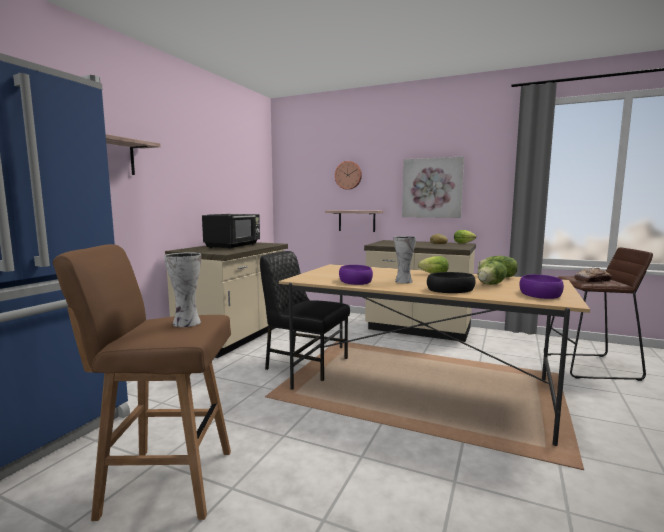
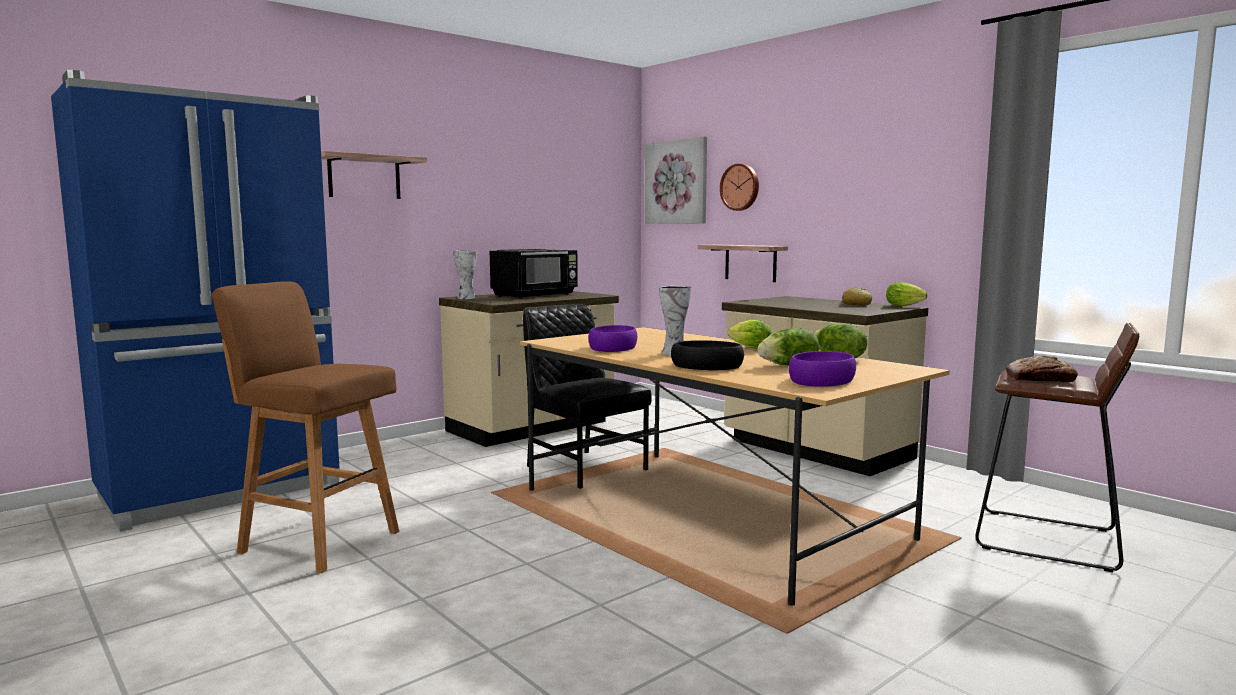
camera: 25 degrees right, 0 degrees up
(185, 323) = (330, 368): vase -> vase (465, 298)
(432, 188) = (861, 208): picture -> picture (676, 182)

